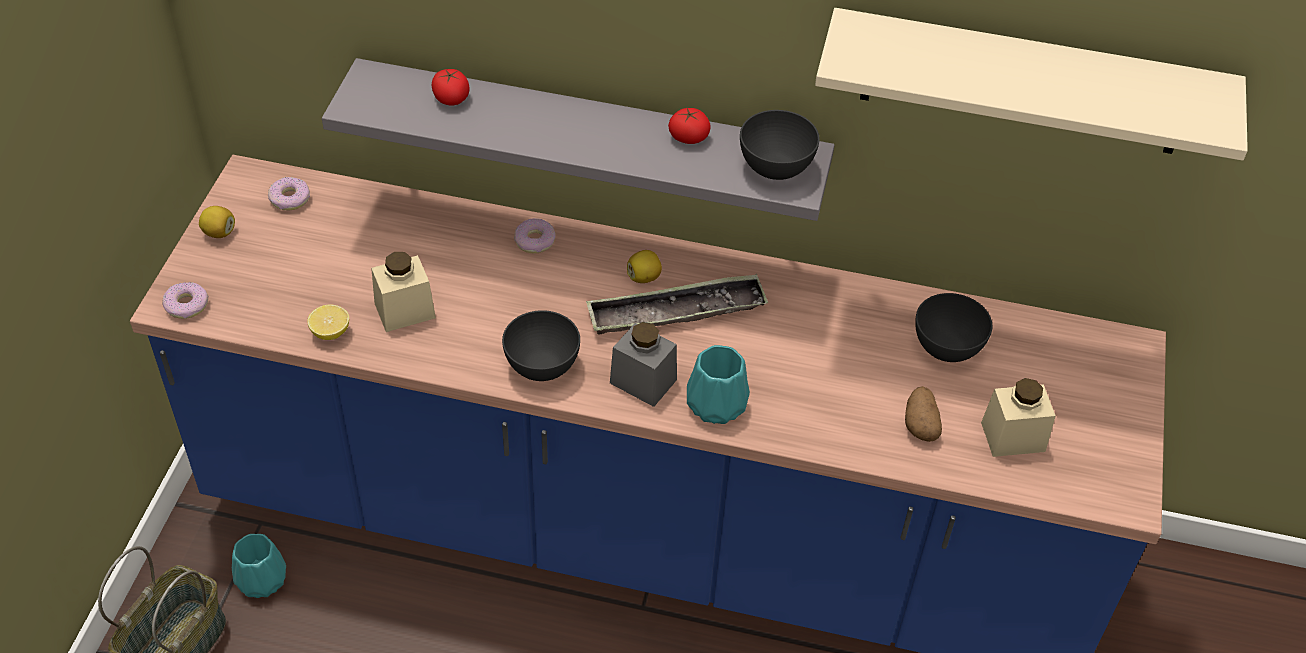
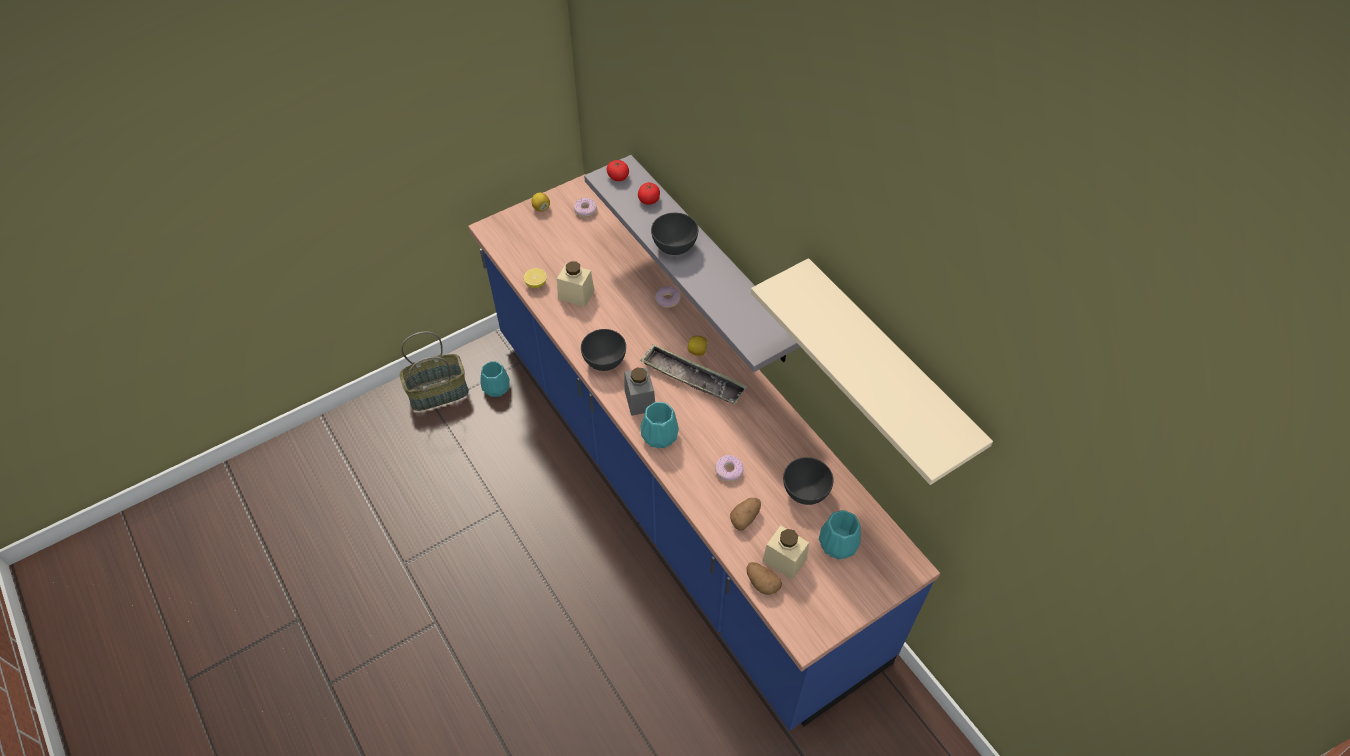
camera: 45 degrees right, 5 degrees up
(186, 305) = (495, 233): donut -> donut (728, 471)
(688, 137) = (735, 288): tomato -> tomato (618, 176)
(776, 168) = (759, 331): grey bowl -> grey bowl (674, 247)
(1020, 480) = (761, 583): none -> potato
(1041, 377) = (837, 543): none -> turquoise vase

